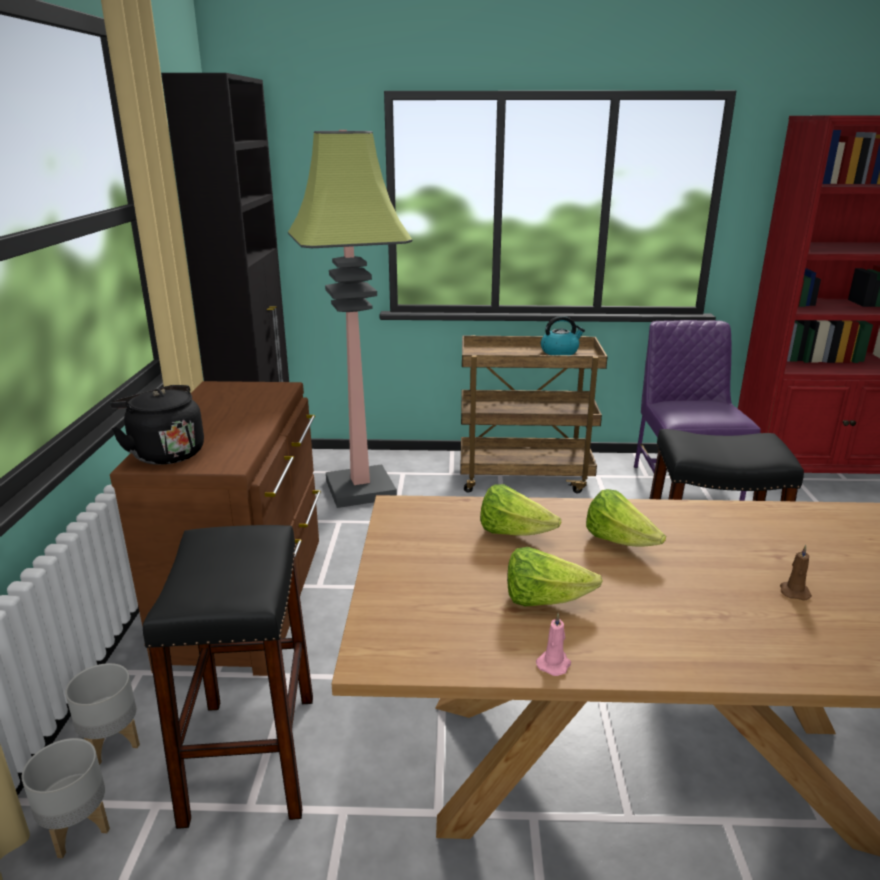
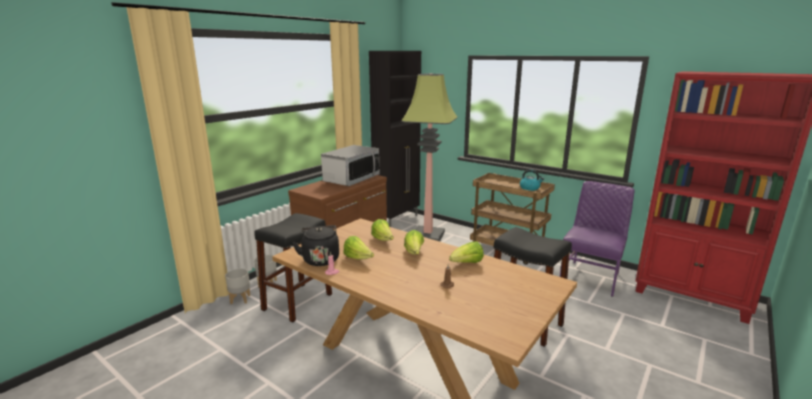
camera: 35 degrees right, 5 degrees down
(165, 453) = (309, 188): black kettle -> black kettle (320, 259)
(234, 405) = (351, 179): none -> microwave
(736, 530) = (467, 263): none -> lettuce

